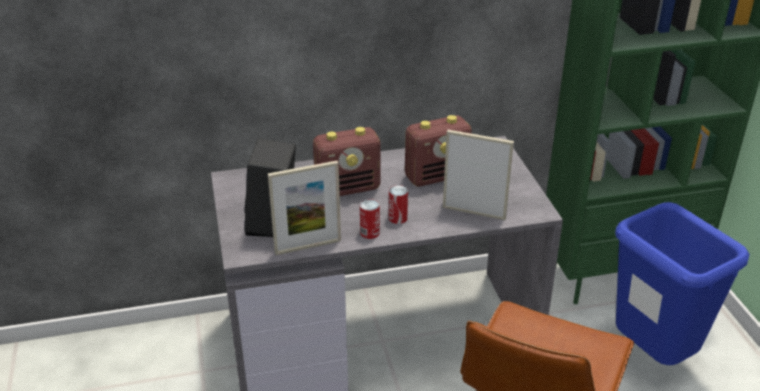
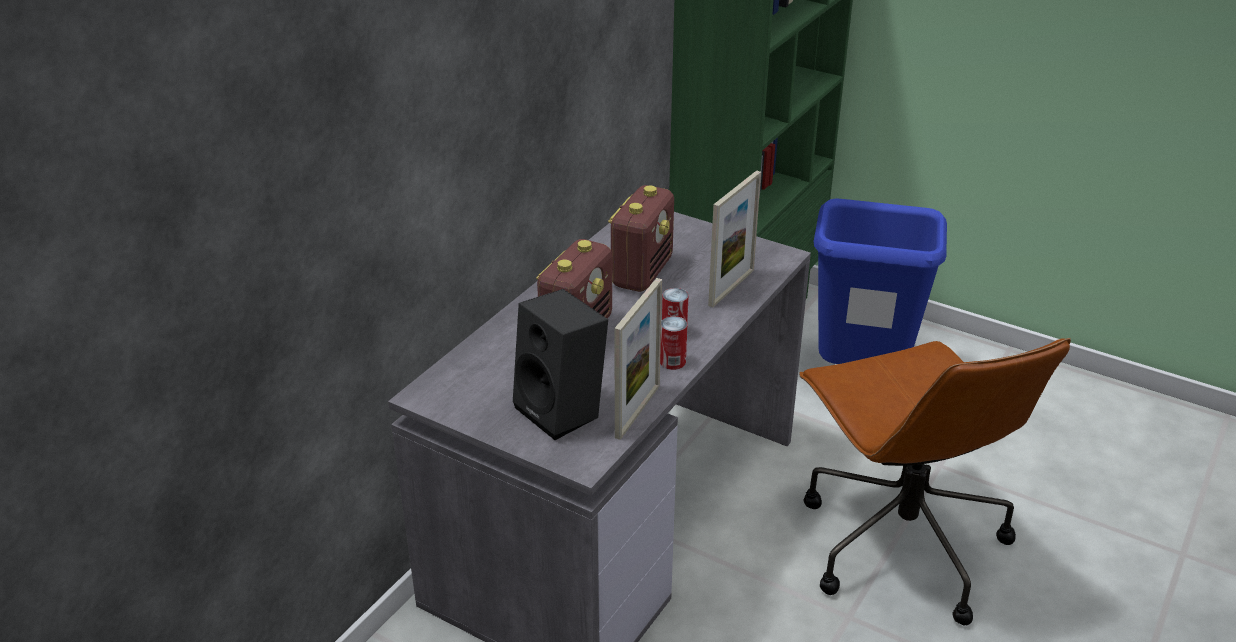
camera: 45 degrees left, 0 degrees up
(474, 212) = (731, 287): picture frame -> picture frame turned 150 degrees clockwise

